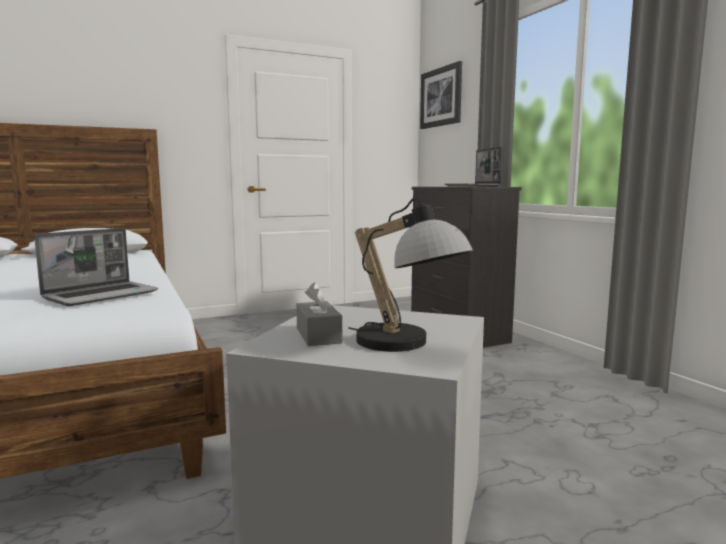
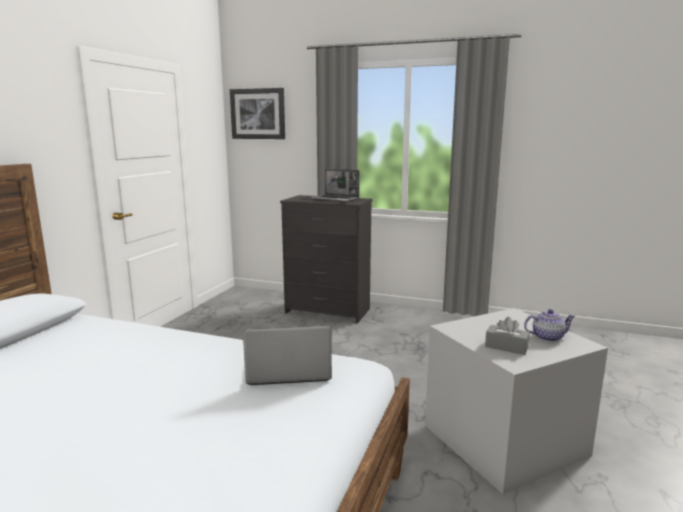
camera: 45 degrees left, 5 degrees up
(102, 295) = (287, 371): laptop -> laptop turned 90 degrees counterclockwise
(407, 345) = (547, 337): table lamp -> teapot

